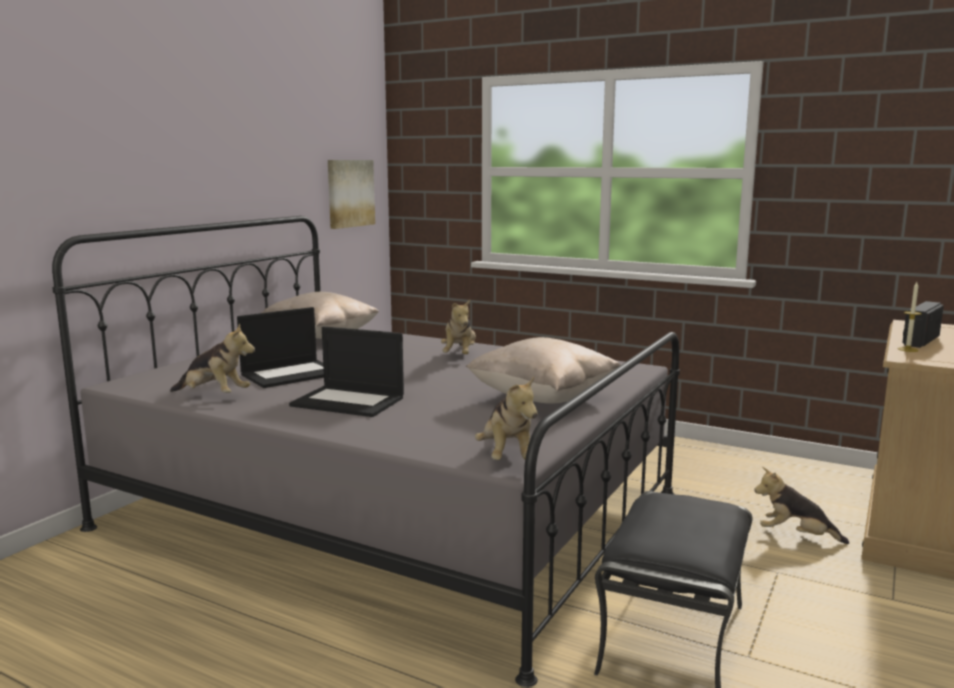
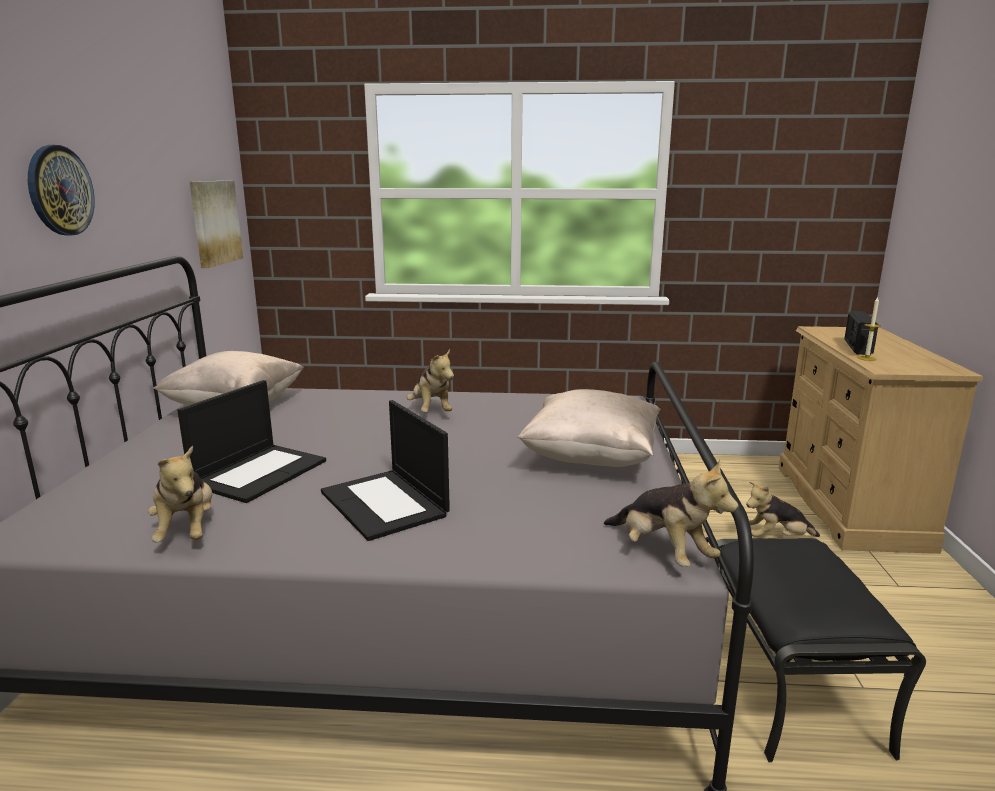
camera: 25 degrees left, 5 degrees up
(208, 163) = (59, 190): none -> wall clock
(214, 396) = (187, 531): plush toy -> plush toy turned 75 degrees clockwise
(349, 401) = (385, 504): laptop -> laptop turned 60 degrees clockwise

